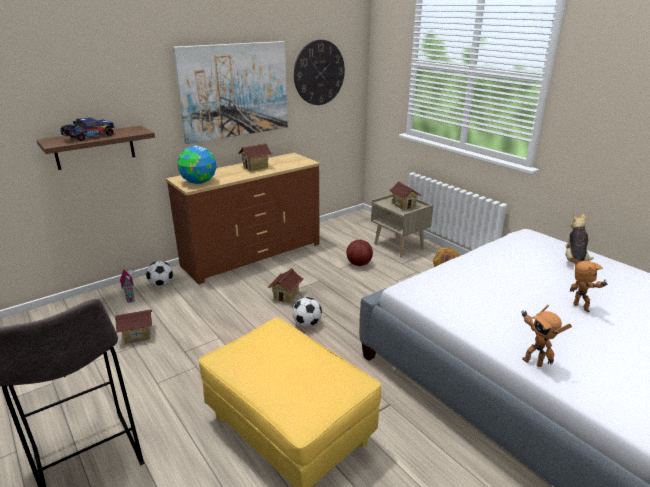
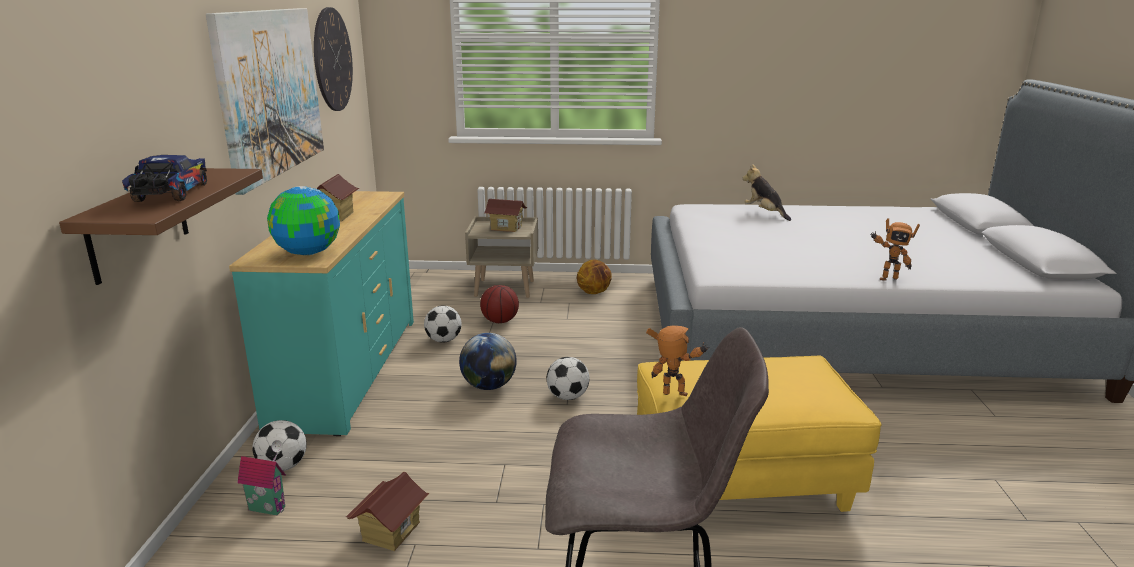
camera: 50 degrees left, 5 degrees down
(252, 255) = (346, 370): brown dresser -> turquoise dresser
(286, 296) = (488, 386): toy house -> globe
(314, 261) = (444, 340): none -> football
(579, 309) = (834, 239): toy robot -> toy robot (675, 396)

